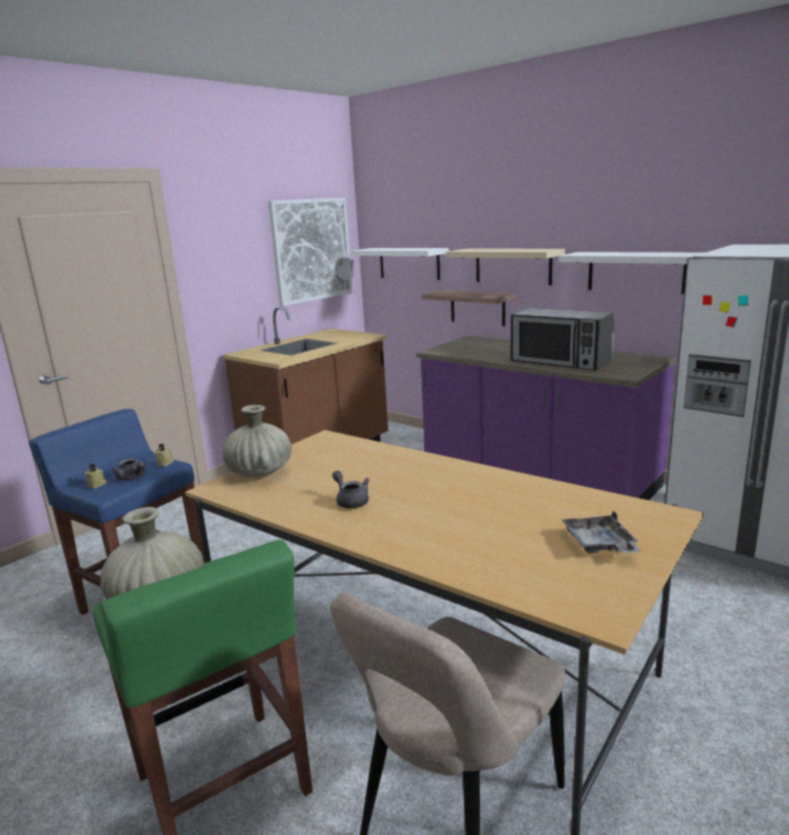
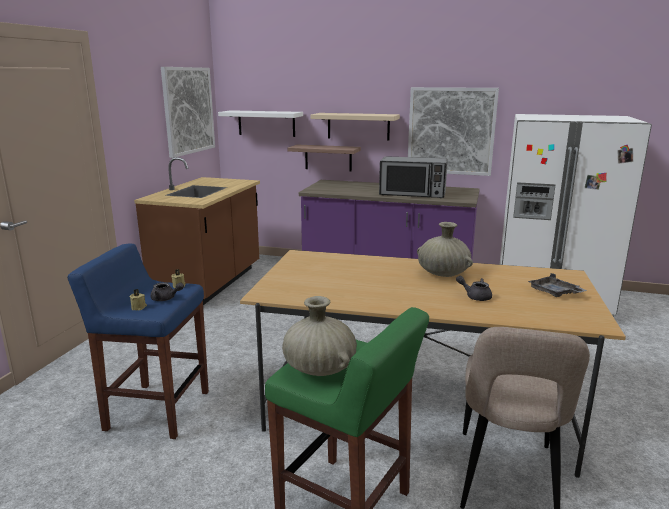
camera: 25 degrees left, 0 degrees up
(260, 472) = (282, 281): beige vase -> beige vase (443, 274)
(351, 501) = (377, 290): grey teapot -> grey teapot (475, 296)
(636, 272) = (451, 131): white shelf -> picture

